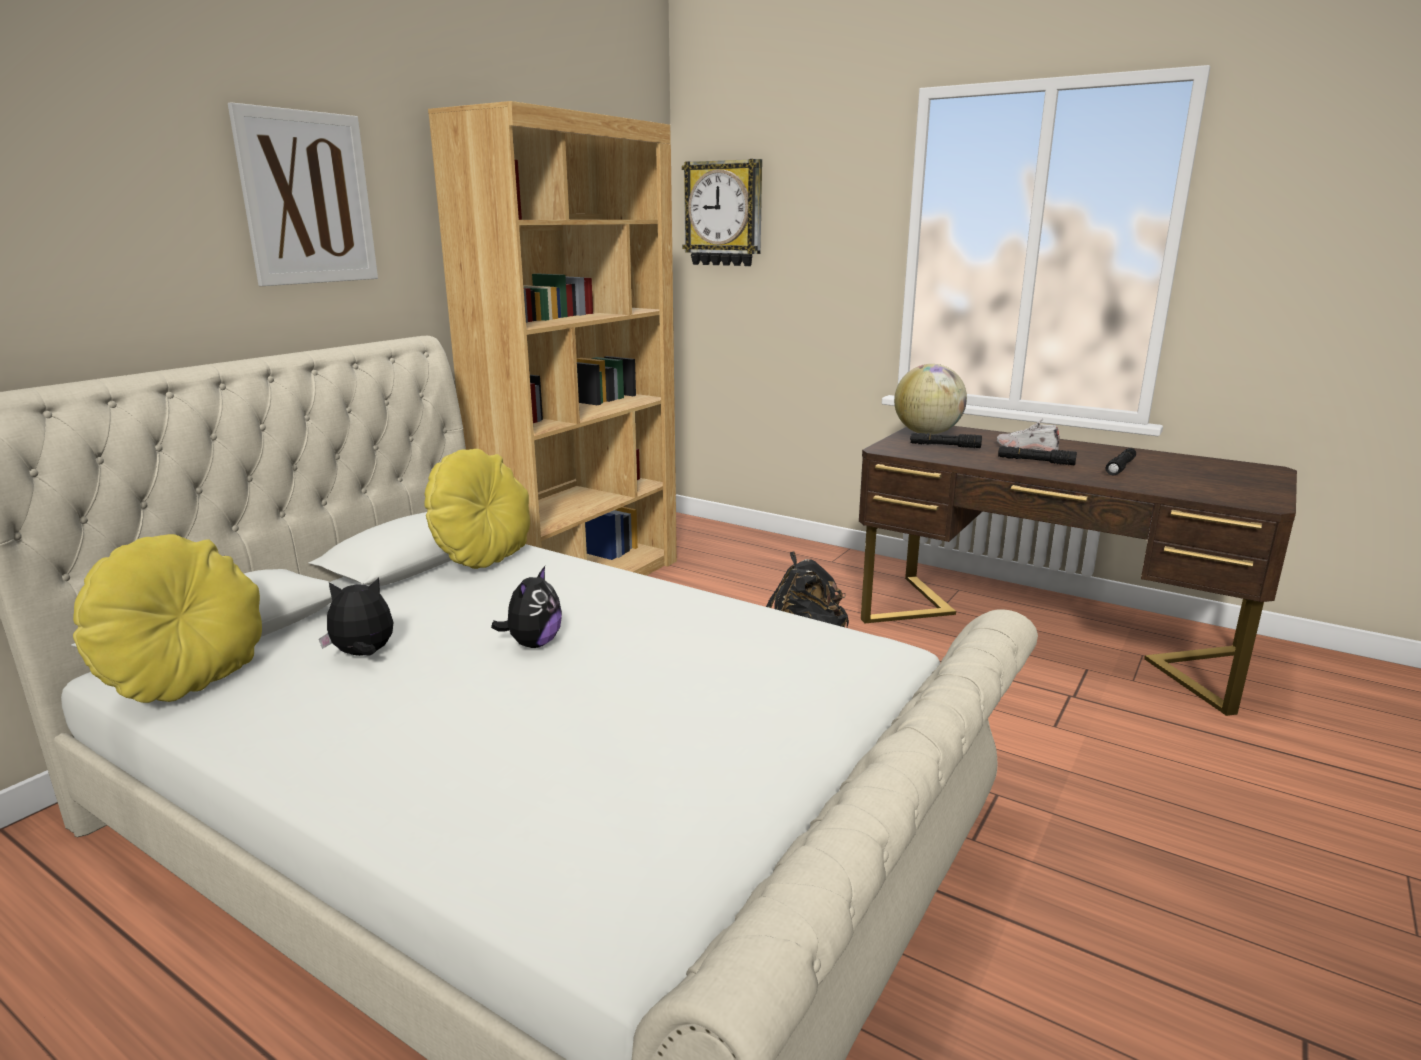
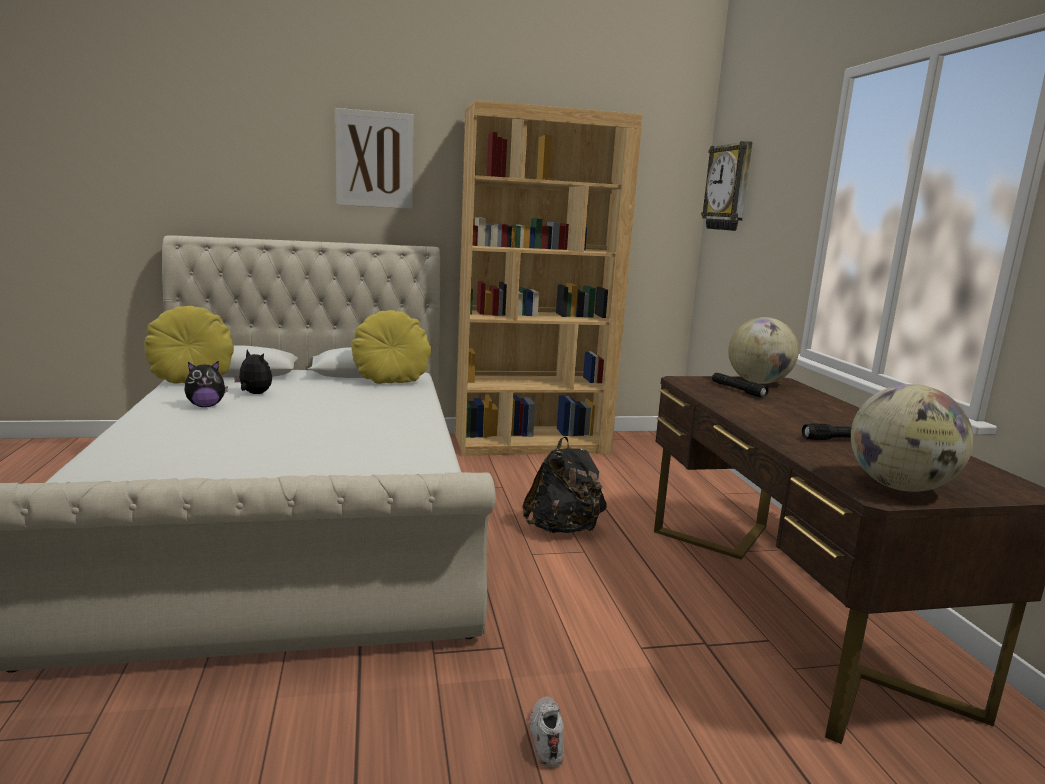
camera: 45 degrees right, 5 degrees down
(533, 644) = (310, 413): plush toy -> plush toy (206, 406)
(1025, 449) = (802, 409): white shoe -> white shoe (546, 736)
(1035, 462) = (774, 415): black flashlight -> none
(1248, 493) = (899, 487): none -> globe

